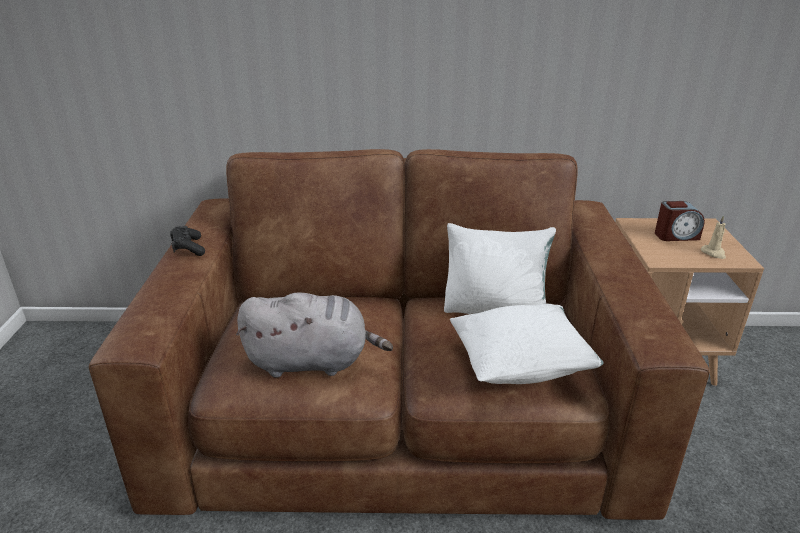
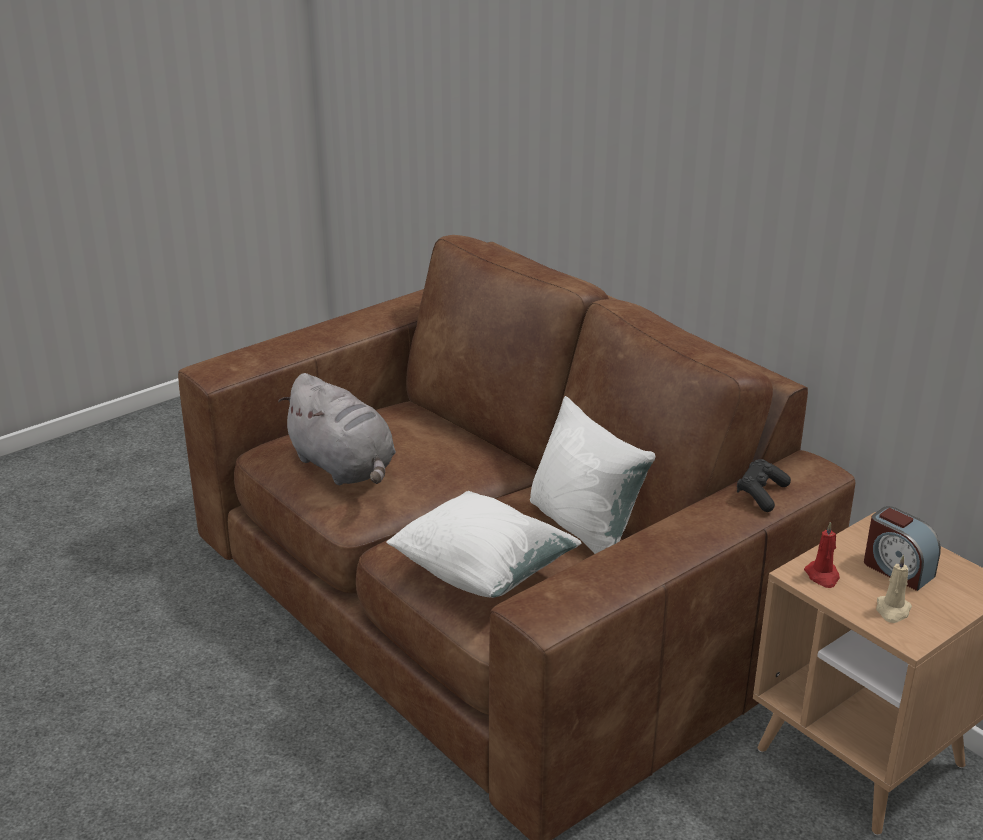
camera: 50 degrees right, 0 degrees up
(188, 248) = (365, 317): black game controller -> black game controller (761, 494)
(666, 255) = (822, 576): none -> red candle

